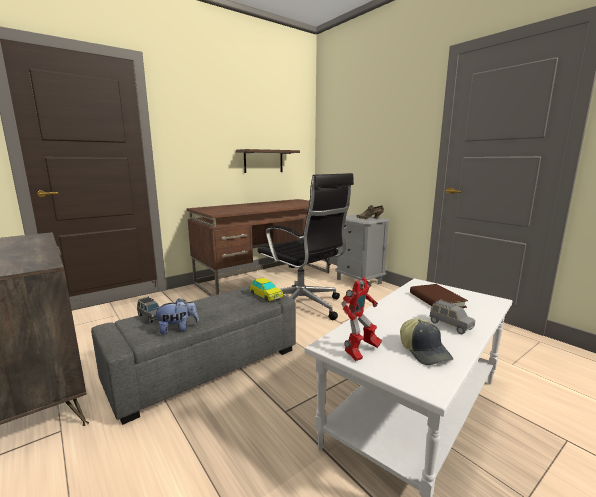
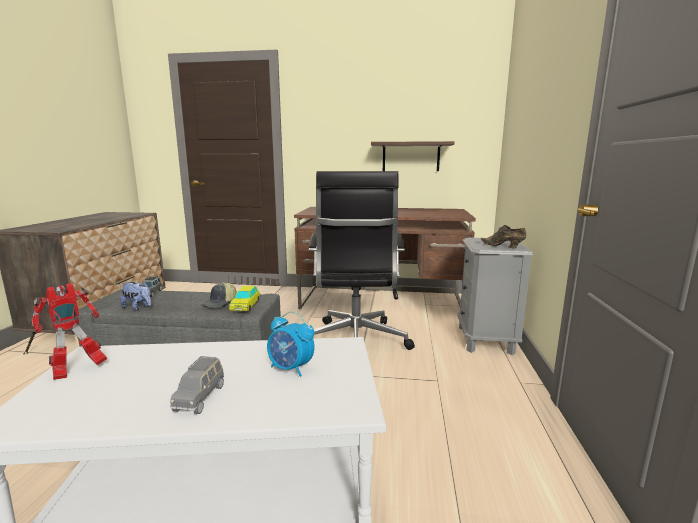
camera: 45 degrees right, 0 degrees up
(360, 352) = (77, 370): toy robot -> toy robot turned 45 degrees counterclockwise
(424, 351) = (100, 401): cap -> cap (220, 303)
(436, 300) = (291, 368): brown book -> alarm clock

